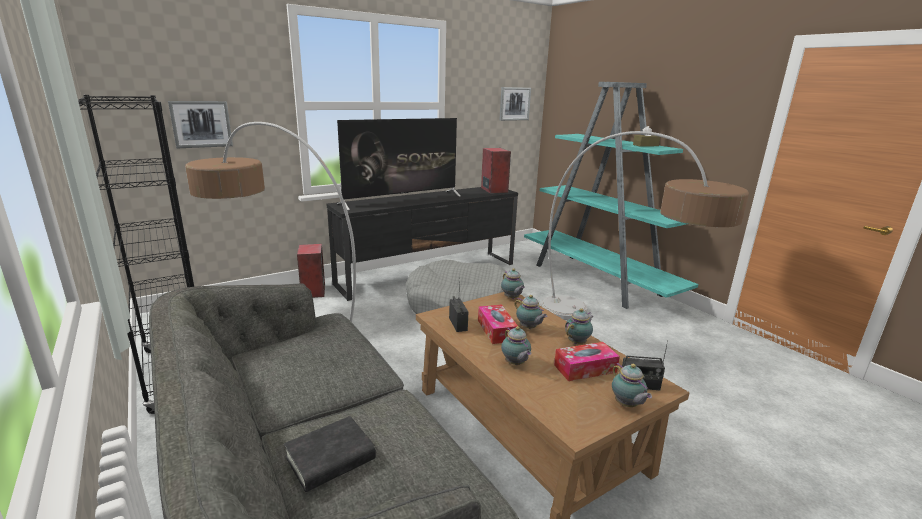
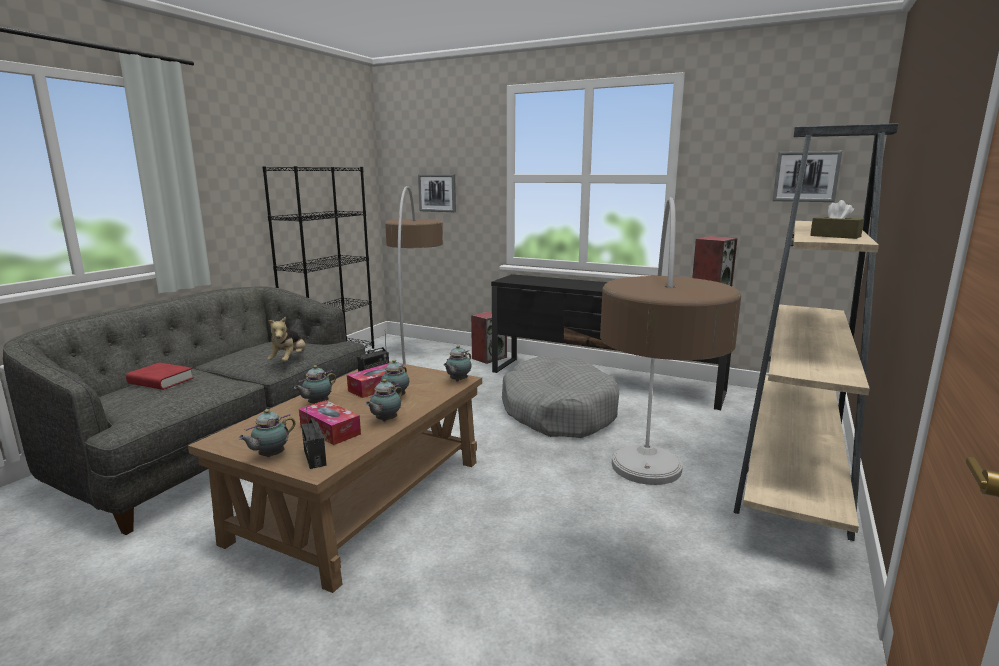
camera: 60 degrees right, 5 degrees down
(330, 458) = (161, 381): black book -> red book
(364, 355) = (289, 360): none -> plush toy
(402, 200) = (575, 283): television -> none
(578, 342) = (385, 420): teapot -> teapot turned 105 degrees clockwise
(597, 280) = (793, 473): turquoise bookcase -> beige bookcase

